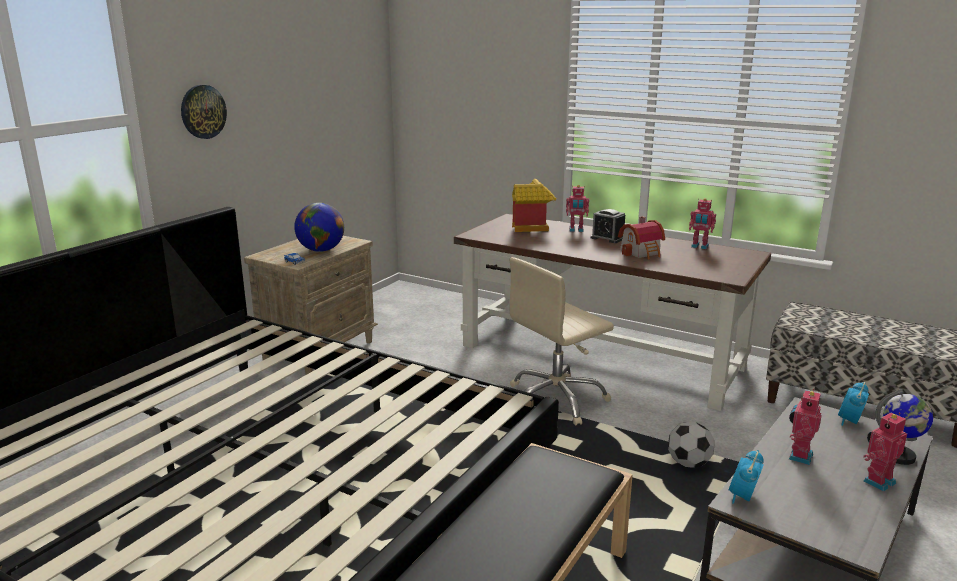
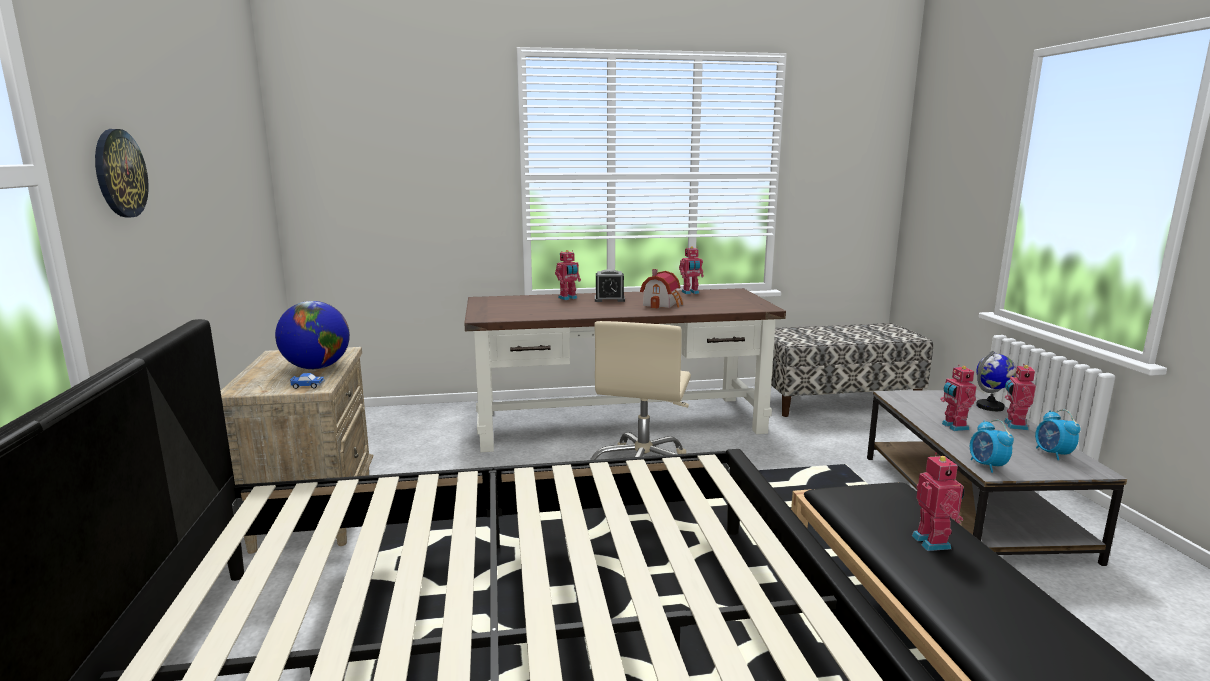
camera: 40 degrees left, 5 degrees down
(532, 228) = (525, 303): toy house -> none
(532, 514) = (933, 542): none -> toy robot
(688, 463) = (812, 479): football -> none
(849, 421) = (929, 395): alarm clock -> alarm clock (1052, 454)

